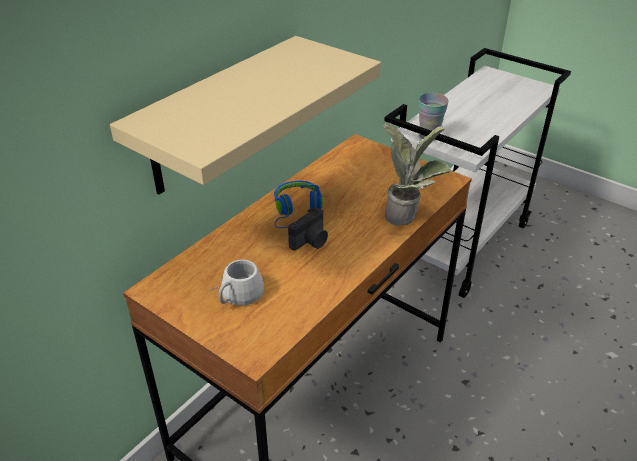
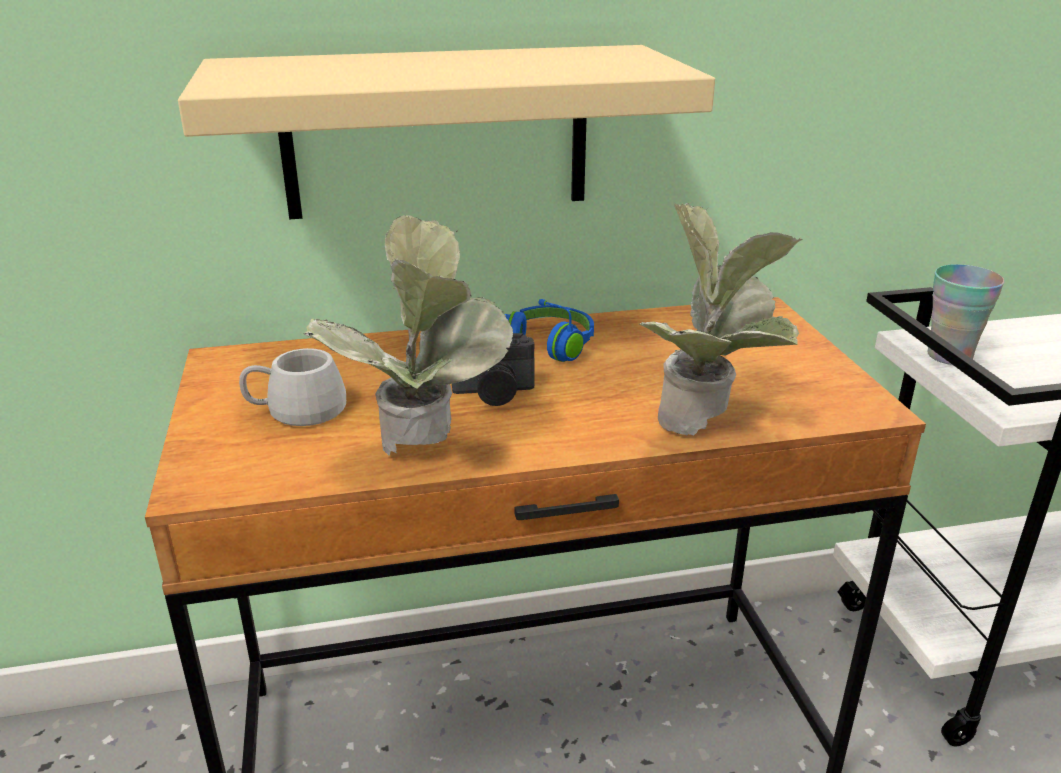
camera: 40 degrees right, 10 degrees down
(326, 287) = (422, 456): none -> potted plant

